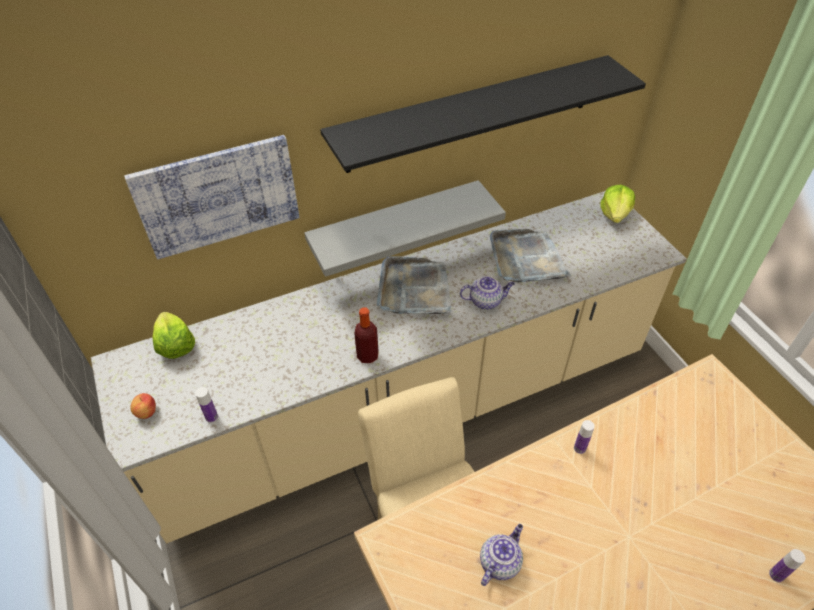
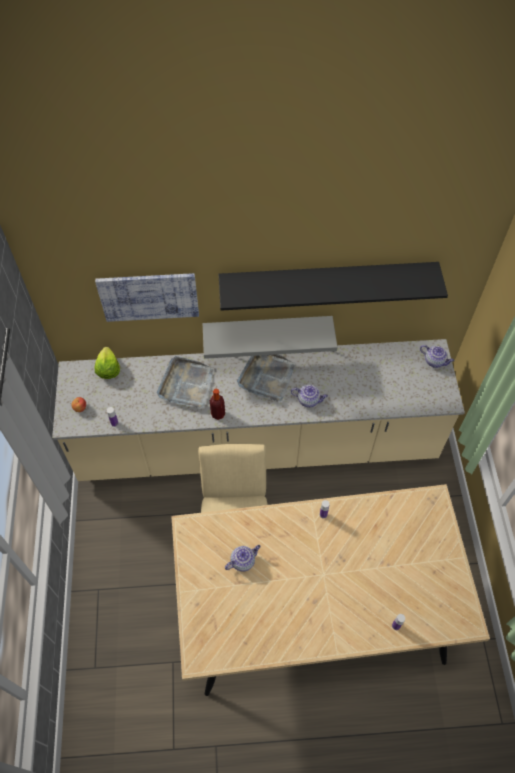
camera: 20 degrees right, 10 degrees up
(526, 259) = (352, 377): grey tray -> grey tray (186, 384)
(615, 214) = (435, 361): lettuce -> teapot

